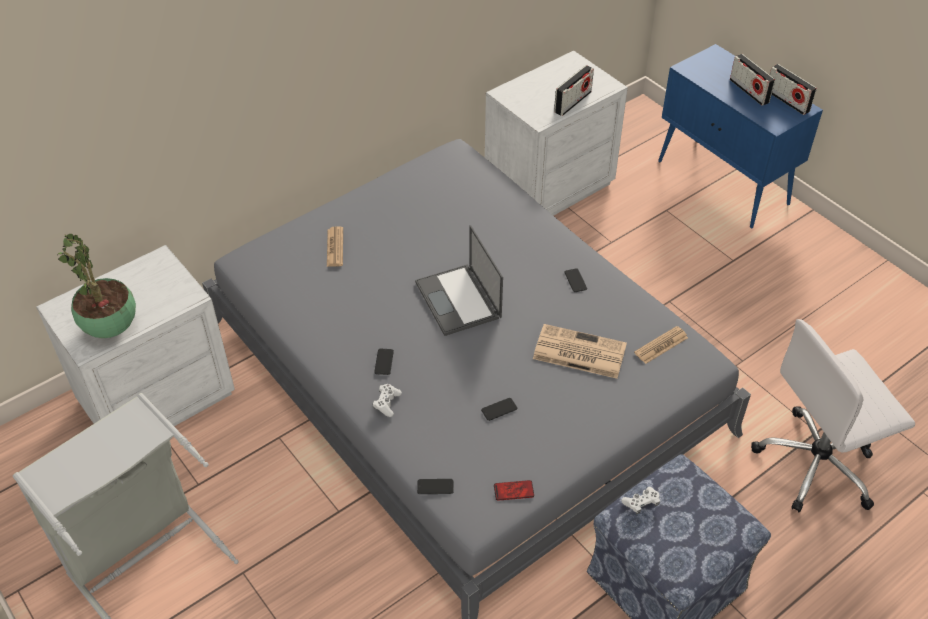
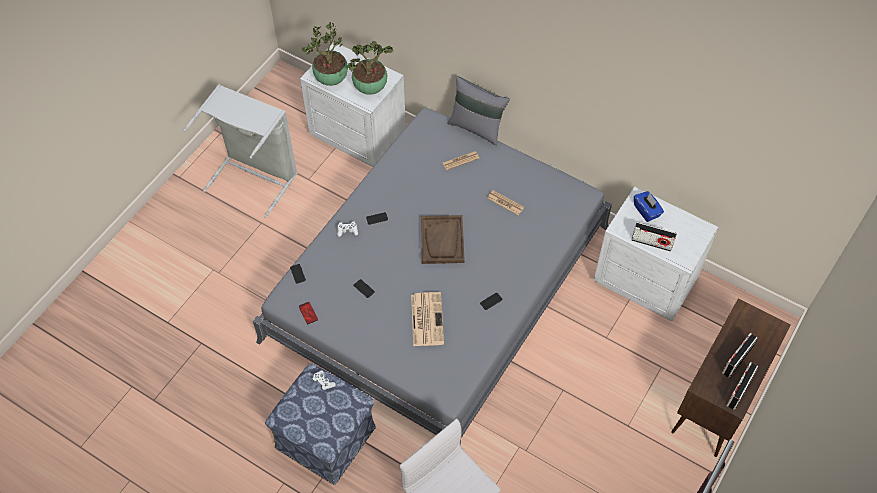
camera: 70 degrees right, 10 degrees up
(163, 285) = (371, 88): none -> potted plant
(288, 217) = (476, 127): none -> grey pillow
(459, 300) = (442, 240): laptop -> brown tray
(526, 93) = (646, 211): none -> blue tissue box
(661, 345) = (452, 365): newspaper -> newspaper (505, 203)
(723, 183) = (716, 402): blue cabinet -> brown cabinet

